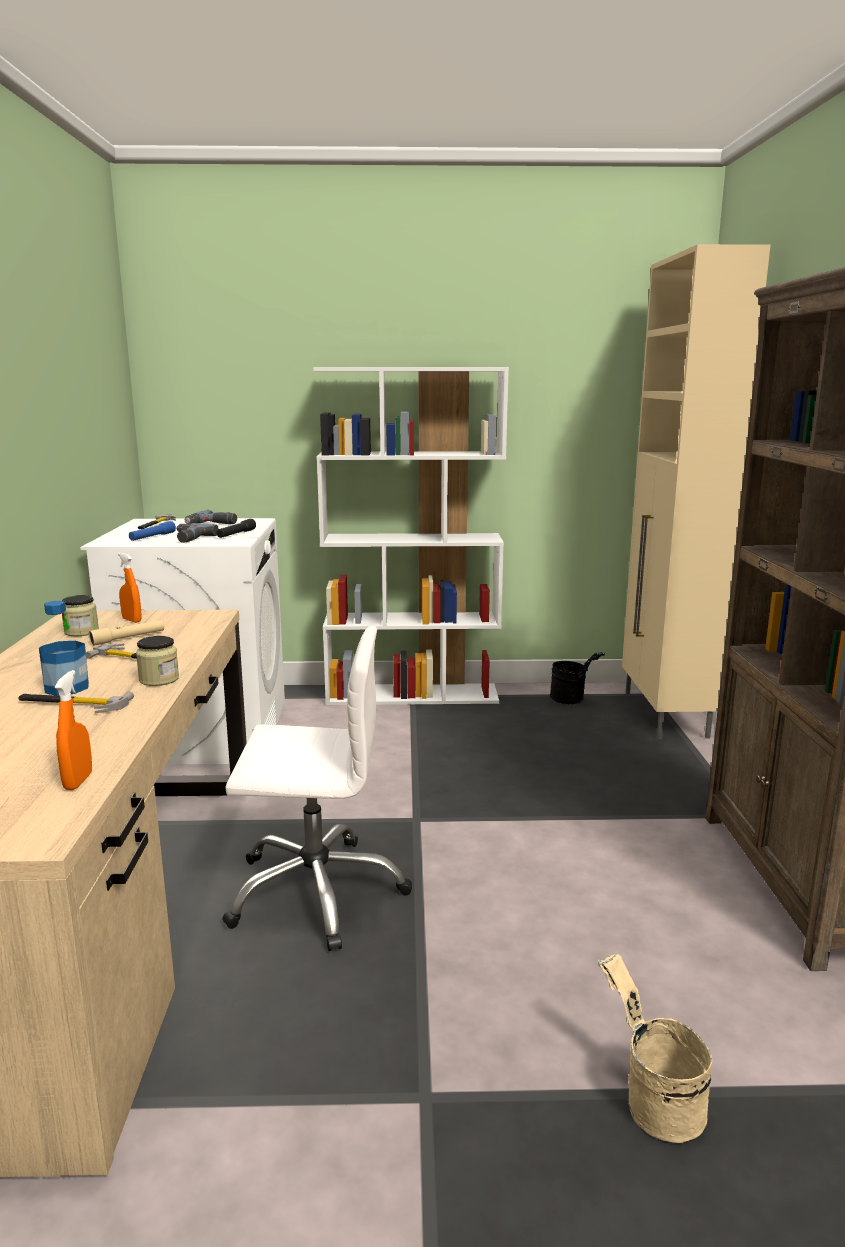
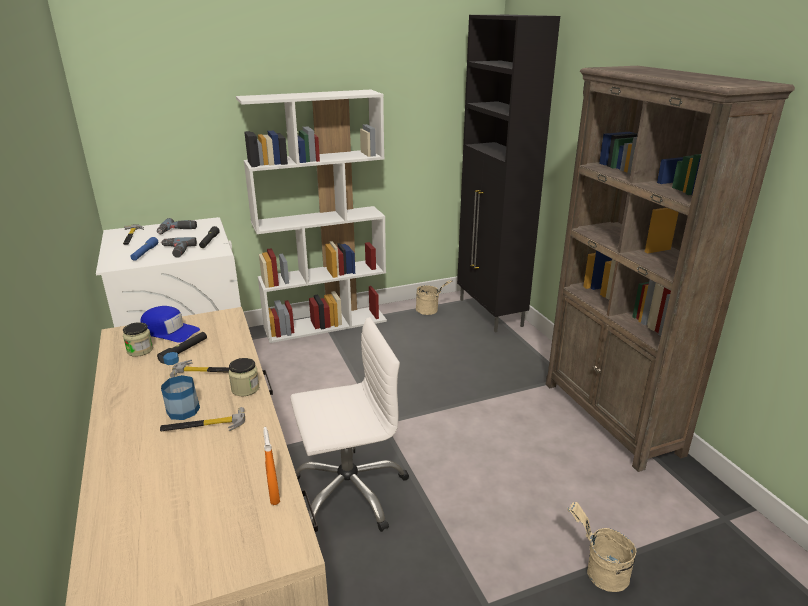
camera: 20 degrees left, 10 degrees up
(128, 638) = (184, 351): beige flashlight -> black flashlight
(132, 620) = (169, 331): orange spray bottle -> blue cap
(572, 700) = (430, 311): black bucket -> beige bucket
(664, 715) = (490, 313): beige cabinet -> black cabinet

